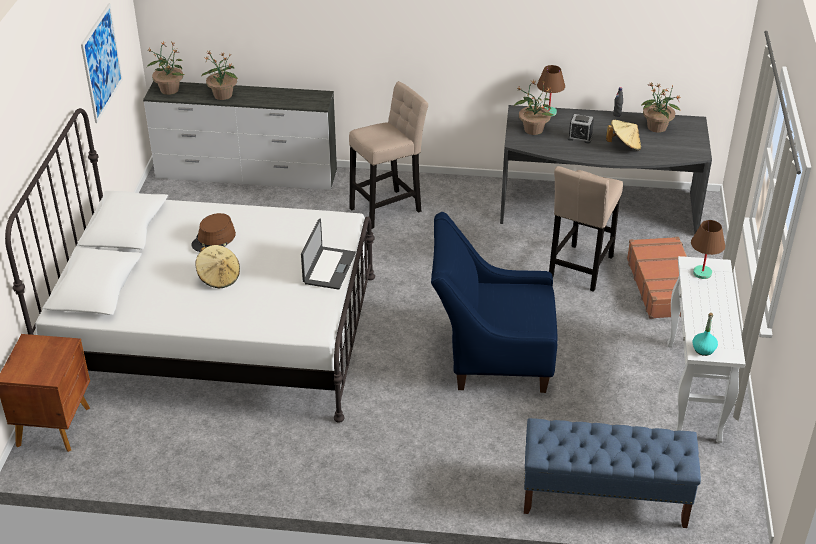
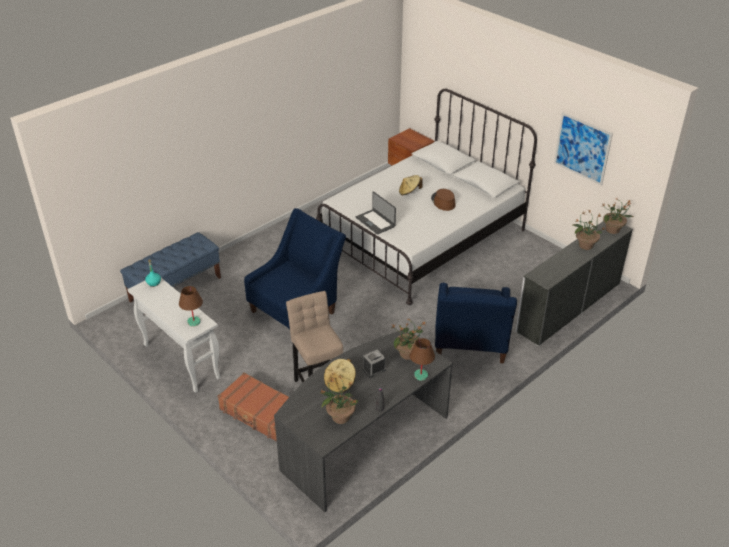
camera: 130 degrees right, 0 degrees up
(388, 208) = (470, 345): beige stool -> blue armchair

